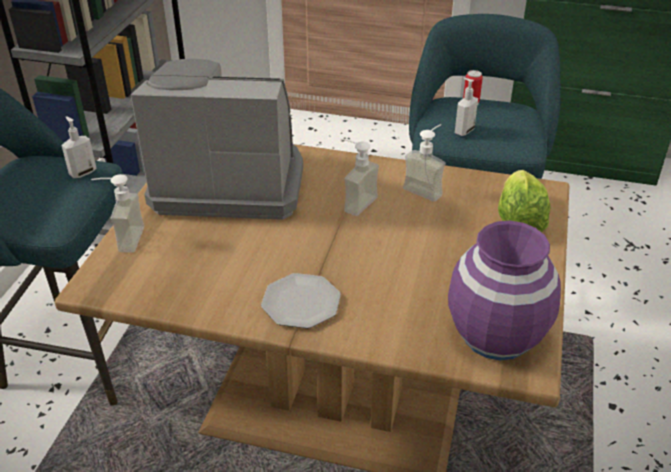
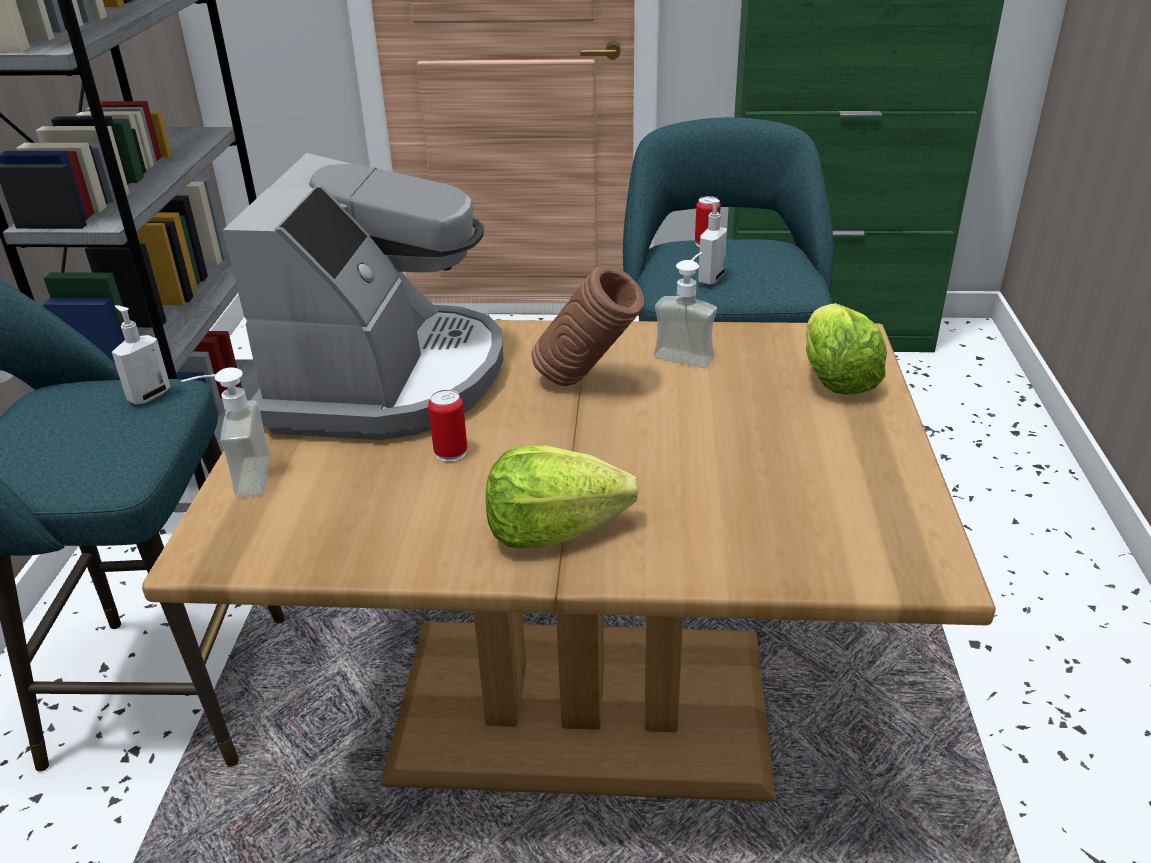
camera: 10 degrees left, 5 degrees down
(228, 182) = (388, 379): coffee machine -> coffee machine turned 105 degrees clockwise
(253, 240) = (451, 453): none -> can
(300, 302) = (553, 530): plate -> lettuce
(354, 202) = (588, 383): soap dispenser -> brown vase
(496, 335) = (867, 534): purple vase -> none

